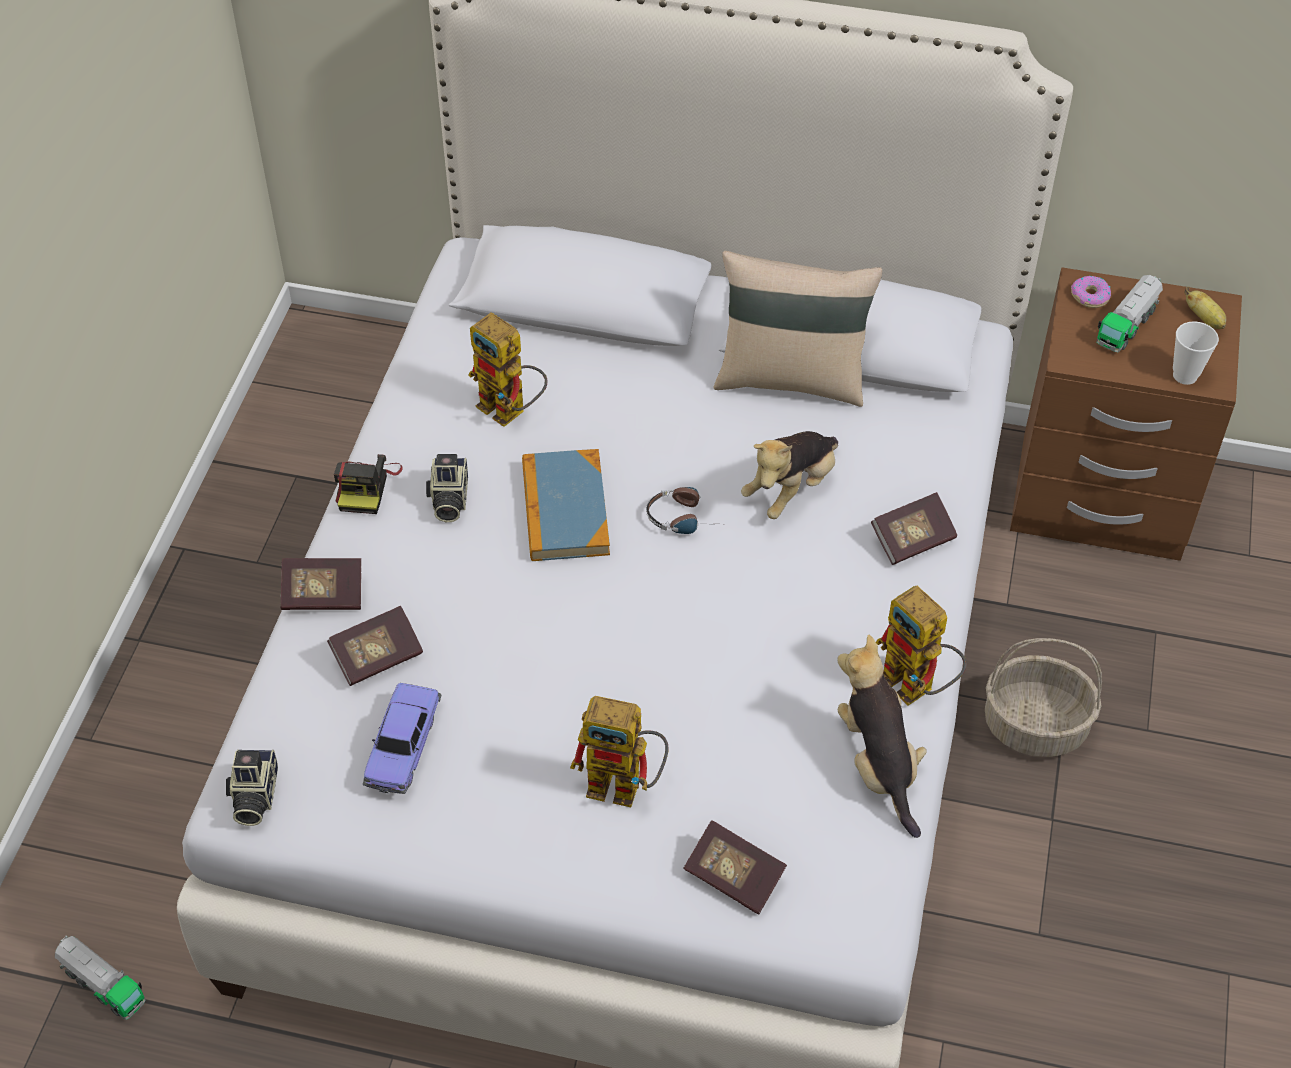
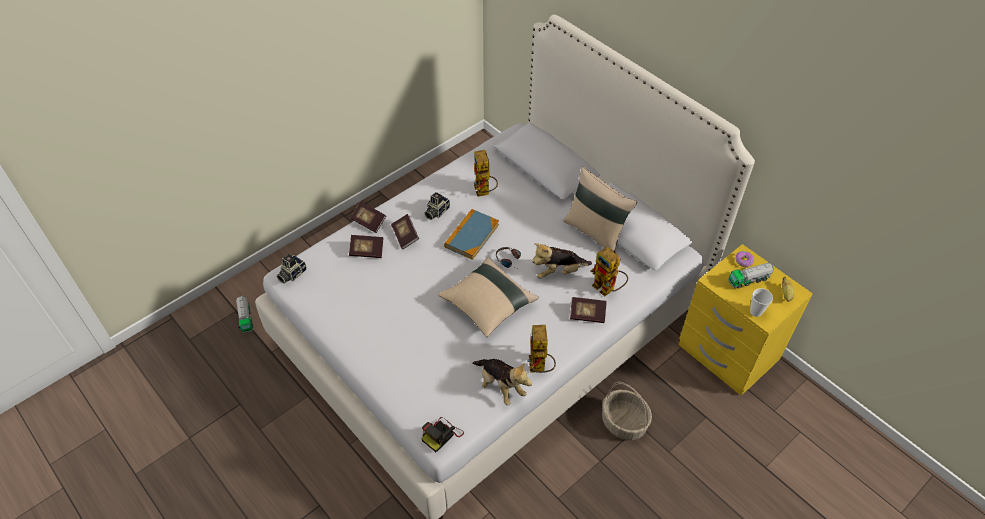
camera: 35 degrees right, 0 degrees up
(366, 486) = (414, 193): camera -> camera (442, 435)
(403, 746) = (348, 284): toy car -> none
(626, 786) = (407, 341): toy robot -> toy robot (607, 289)
(717, 625) = (488, 305): none -> beige pillow
(734, 877) = (414, 393): book -> book (405, 236)
(878, 764) = (500, 386): plush toy -> plush toy turned 120 degrees clockwise
(1099, 499) = (727, 353): brown nightstand -> yellow nightstand

